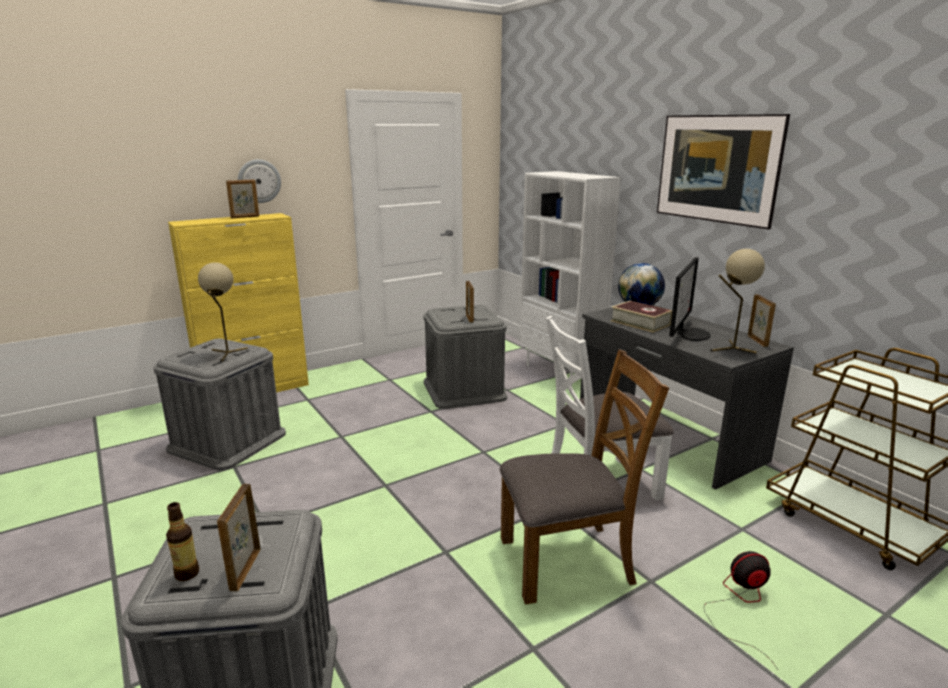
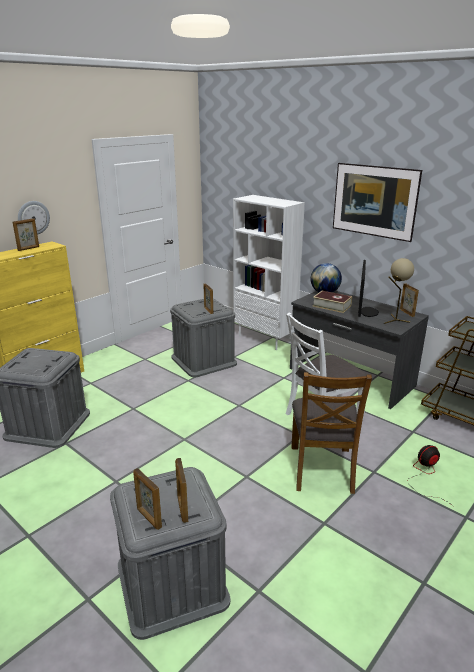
camera: 15 degrees left, 5 degrees up
(187, 574) = (149, 518): bottle -> picture frame
(227, 354) = (48, 361): beige table lamp -> none
(567, 560) = (322, 468): brown chair -> brown chair turned 120 degrees clockwise

